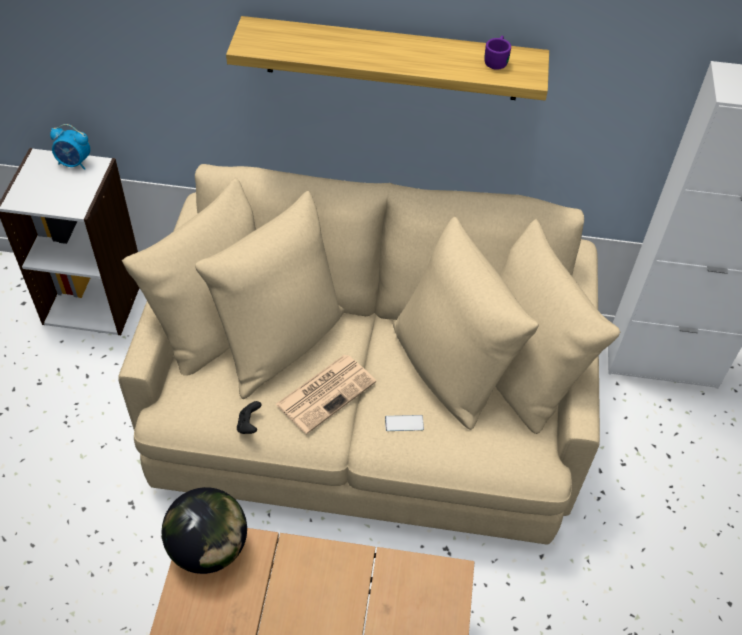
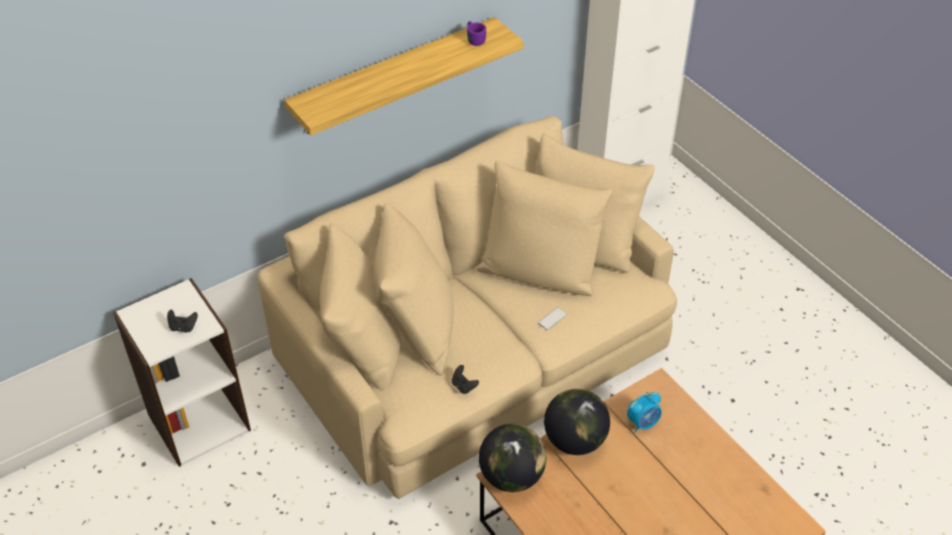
camera: 40 degrees left, 5 degrees down
(59, 195) = (183, 327): none -> black game controller
(74, 163) = (165, 300): alarm clock -> alarm clock (643, 423)
(304, 563) = (575, 440): none -> globe
(326, 392) = (487, 334): newspaper -> none

